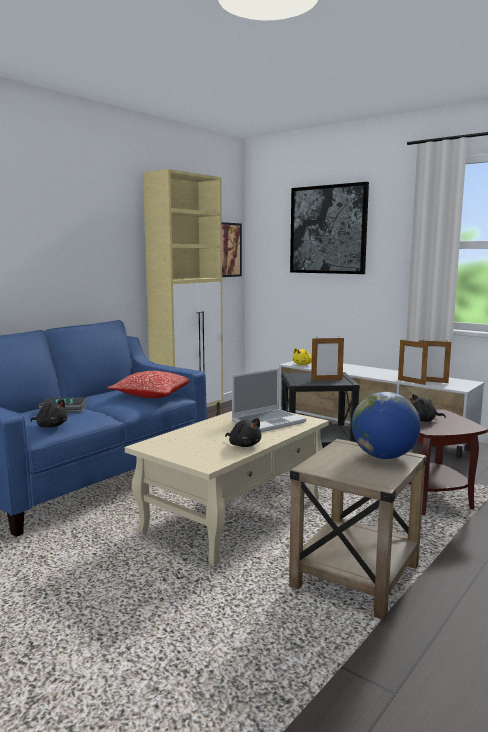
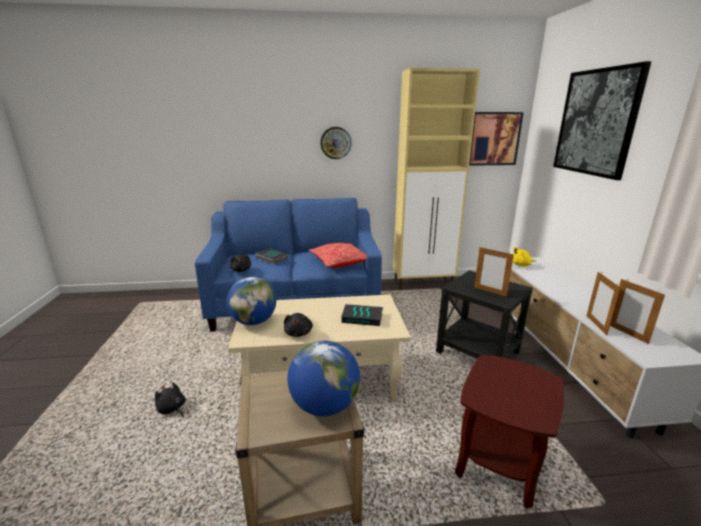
camera: 45 degrees right, 10 degrees up
(79, 253) = (335, 143): none -> wall clock
(181, 453) = (253, 321): none -> globe
(268, 421) = (362, 317): laptop -> book
(423, 420) = (499, 381): black plush toy -> black plush toy (172, 409)

